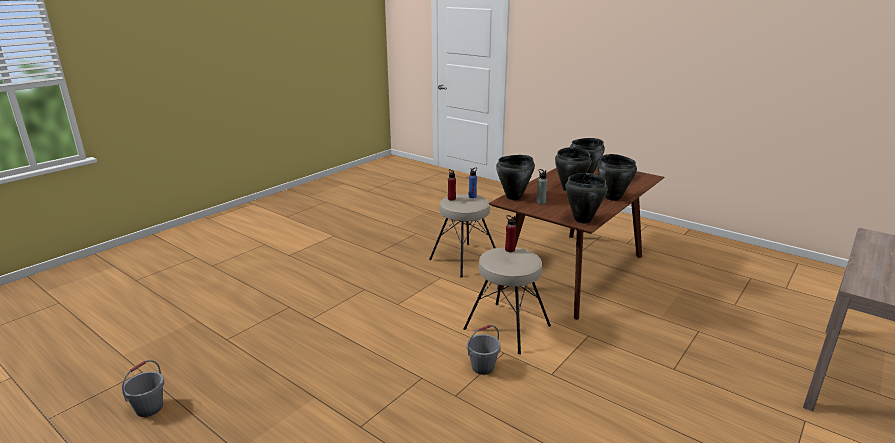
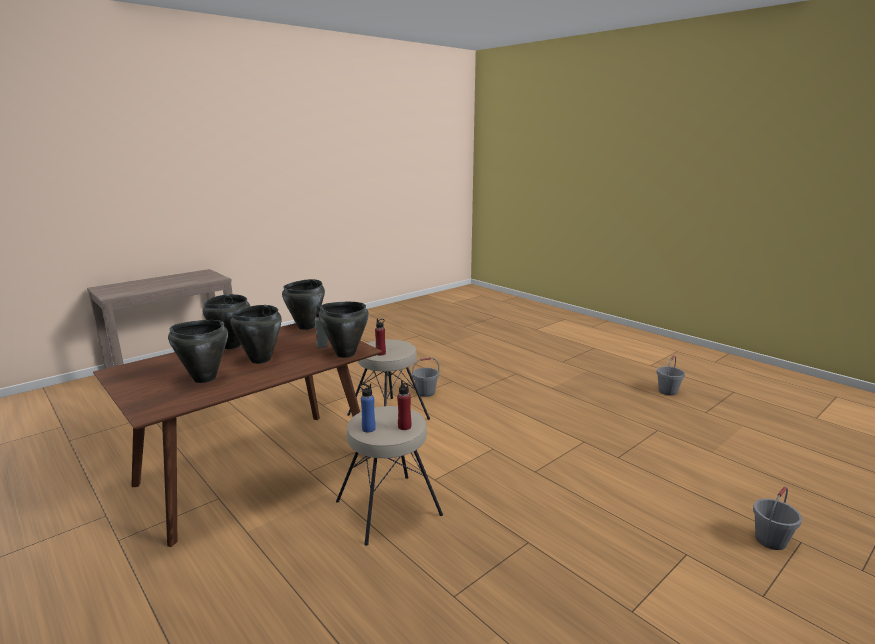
camera: 170 degrees left, 5 degrees down
(230, 265) = (770, 540): none -> grey bucket

